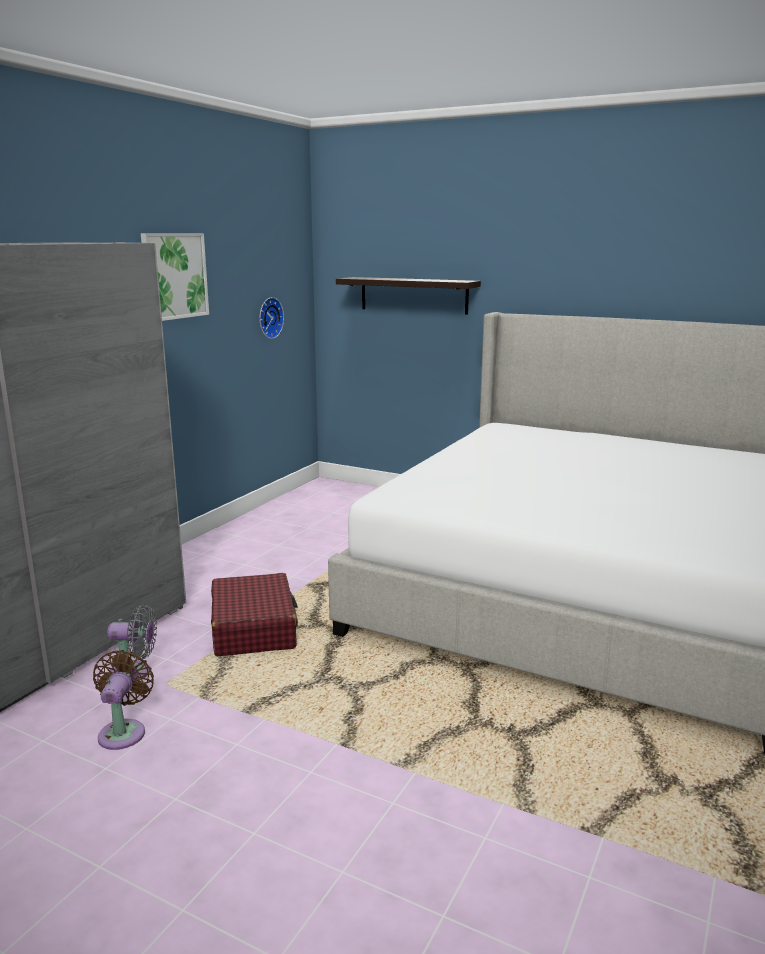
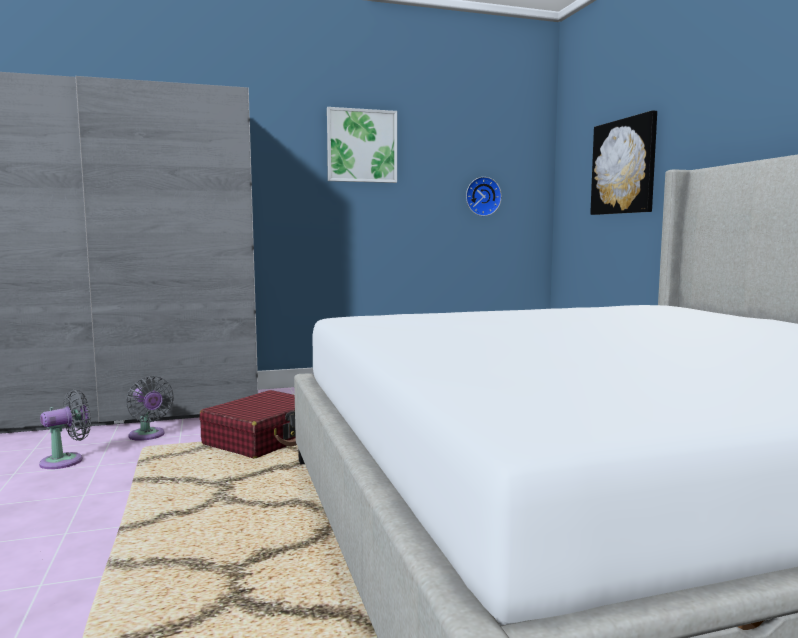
camera: 45 degrees right, 10 degrees down
(123, 731) = (66, 460): brown fan -> grey fan
(413, 295) = (624, 166): shelf -> picture

